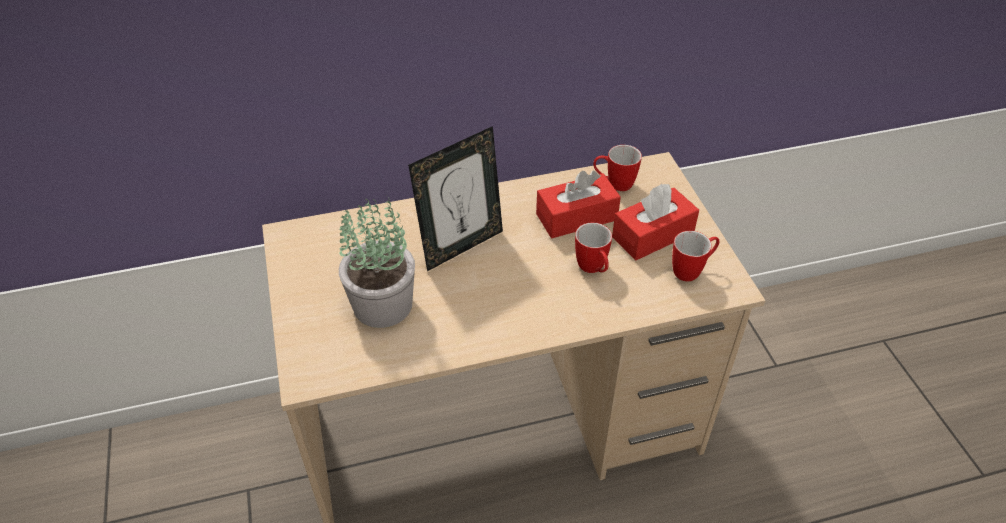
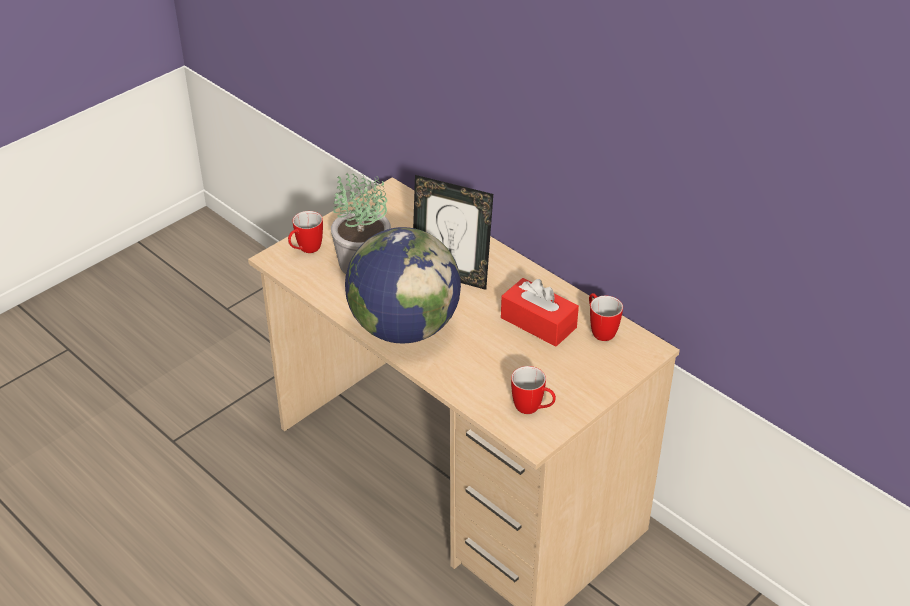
camera: 60 degrees right, 5 degrees down
(514, 314) = (404, 328): none -> globe
(593, 270) = (485, 353): mug -> mug (305, 250)
(653, 235) = (556, 373): red tissue box -> none

